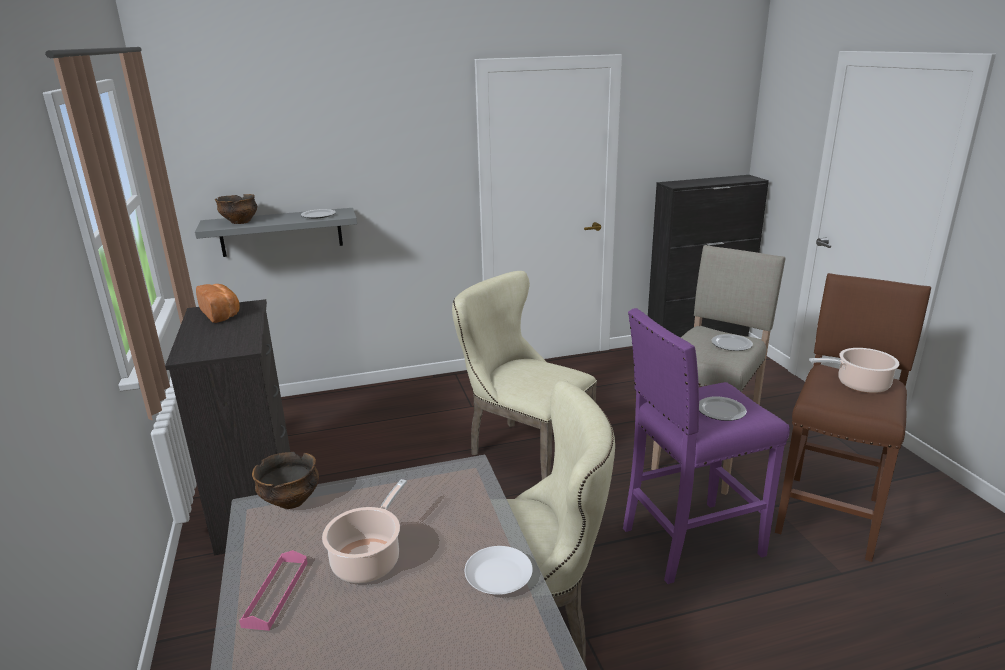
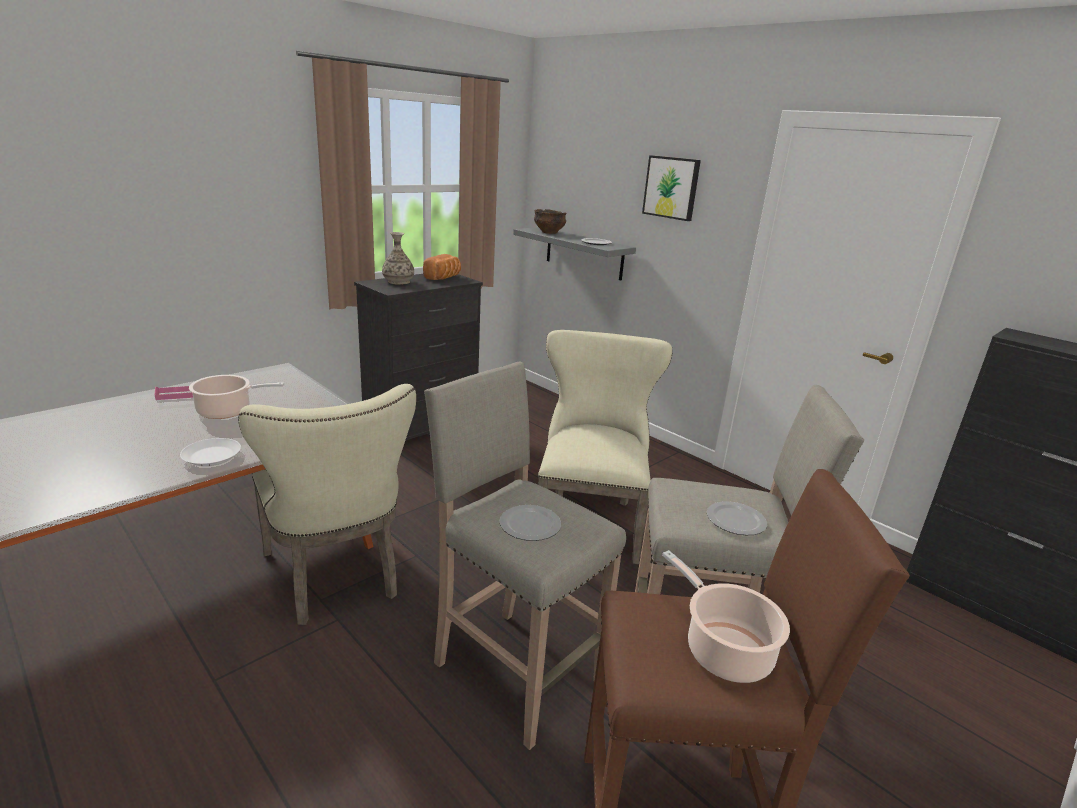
camera: 60 degrees right, 0 degrees up
(206, 340) = (398, 282): none -> vase
(291, 500) = (291, 376): bowl -> none
(380, 140) = (671, 187): none -> picture
(688, 541) = (514, 670): purple stool -> beige stool

